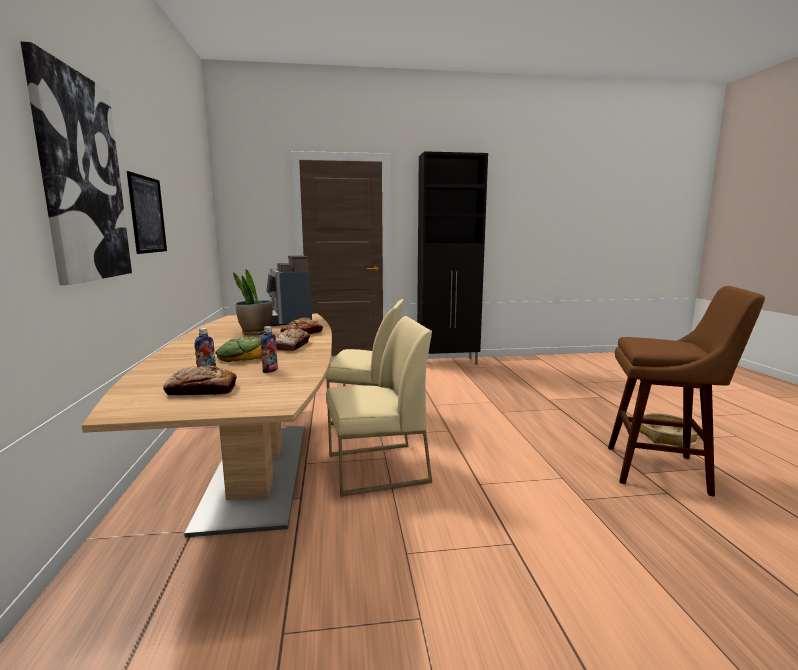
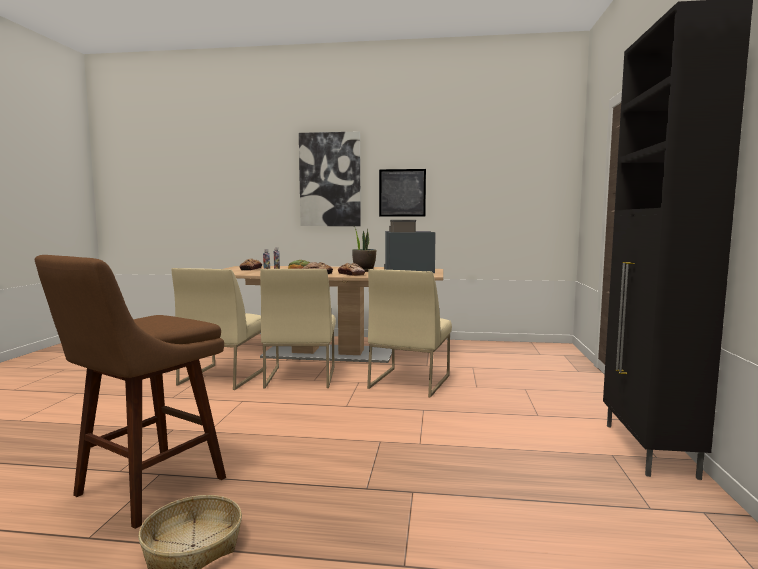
camera: 105 degrees right, 5 degrees down
(403, 532) = (223, 376): none -> beige chair

